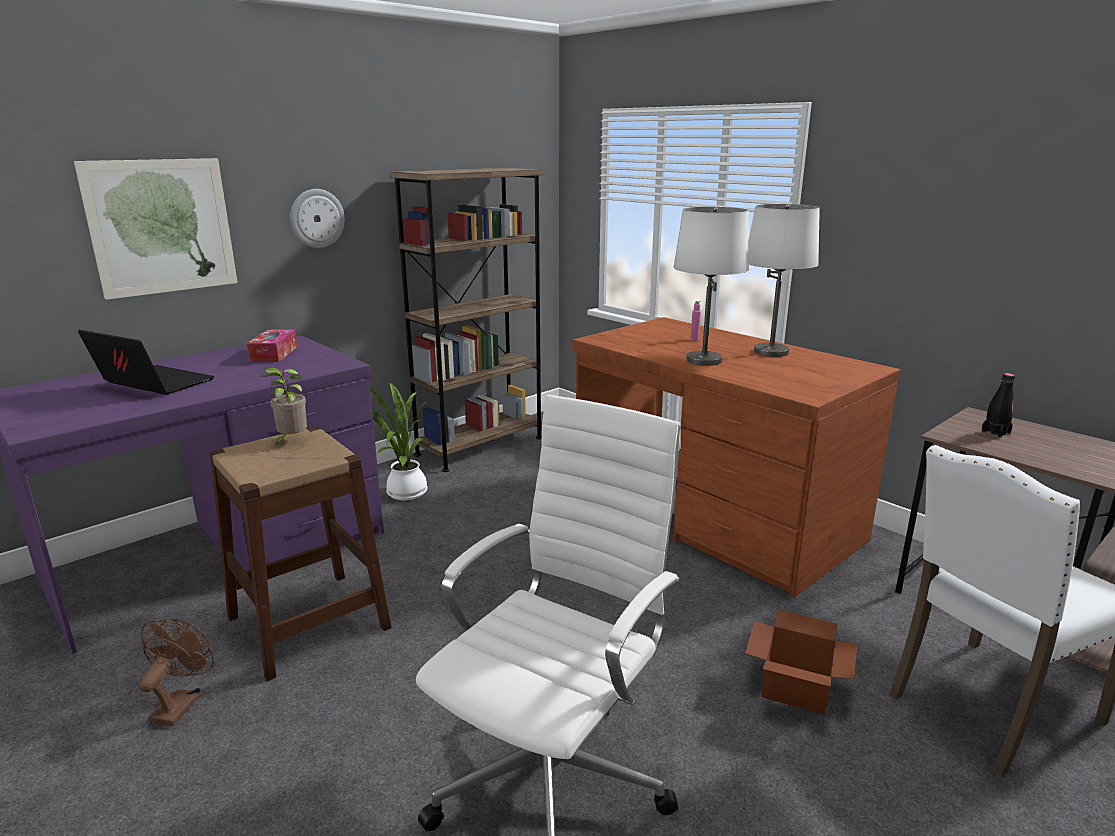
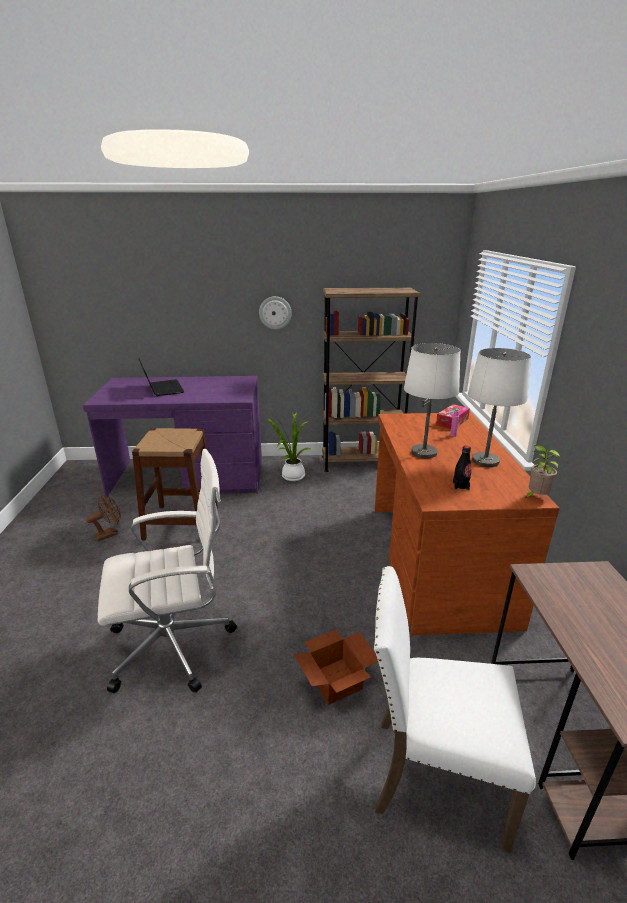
camera: 40 degrees right, 5 degrees up
(162, 227) = (193, 312): picture -> none
(274, 354) = (227, 384): tissue box -> tissue box (452, 422)
(291, 440) = (182, 433): potted plant -> potted plant (536, 497)
(995, 432) = (581, 589): black bottle -> black bottle (460, 486)

